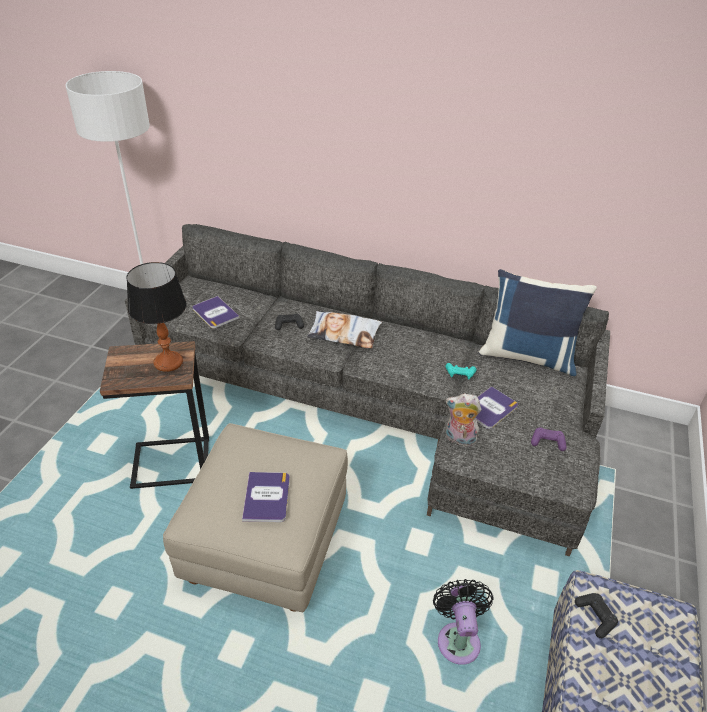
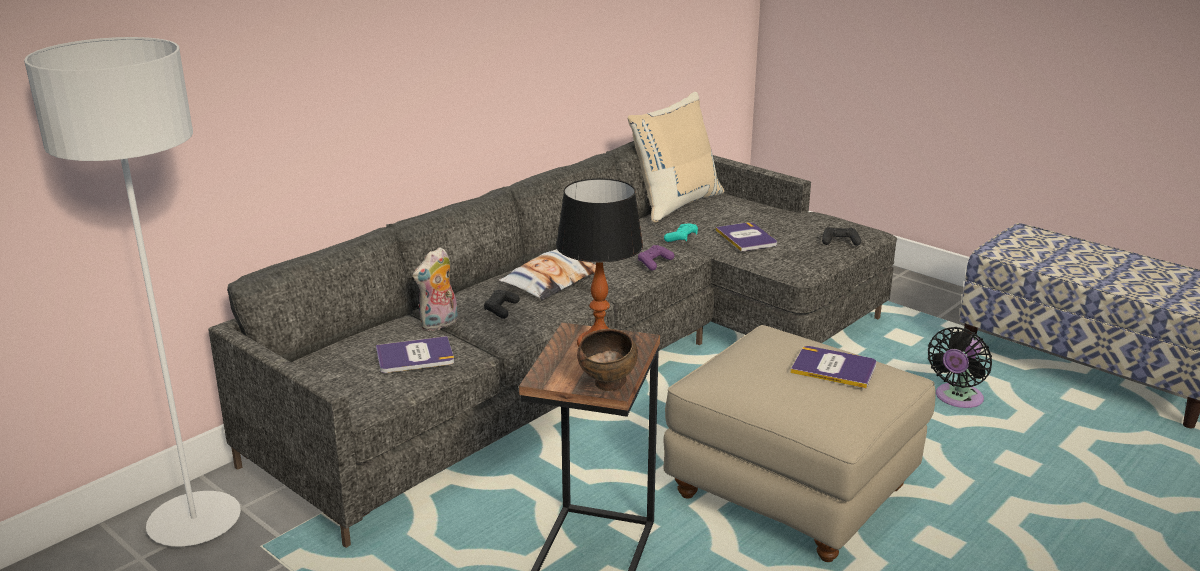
camera: 65 degrees left, 15 degrees down
(115, 379) = (608, 386): none -> brown bowl
(458, 638) = (956, 399): black fan -> black fan turned 75 degrees counterclockwise
(459, 439) = (782, 263): plush toy -> plush toy (439, 324)
(527, 356) = (675, 203): blue pillow -> beige pillow
(547, 442) = (810, 226): purple game controller -> purple game controller (654, 263)
(595, 617) = (1023, 257): black game controller -> black game controller (840, 242)

